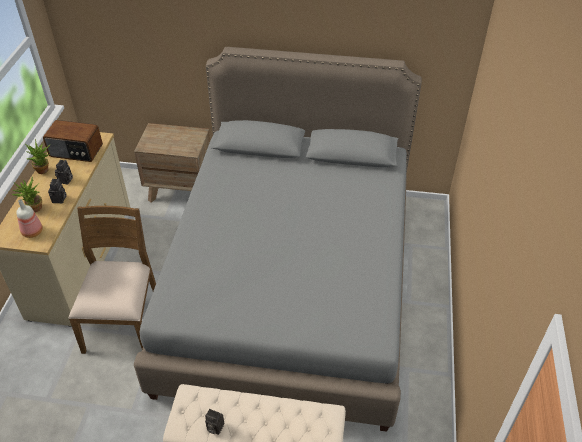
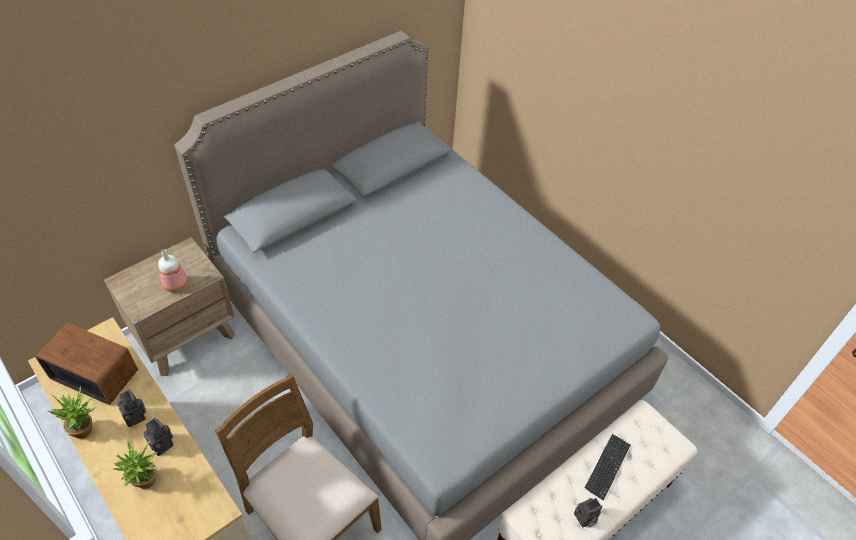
camera: 50 degrees left, 5 degrees up
(33, 232) = (188, 508): bottle -> bottle (177, 284)
(76, 151) = (95, 373): radio -> radio turned 120 degrees counterclockwise
(265, 416) = (607, 467): none -> keyboard

